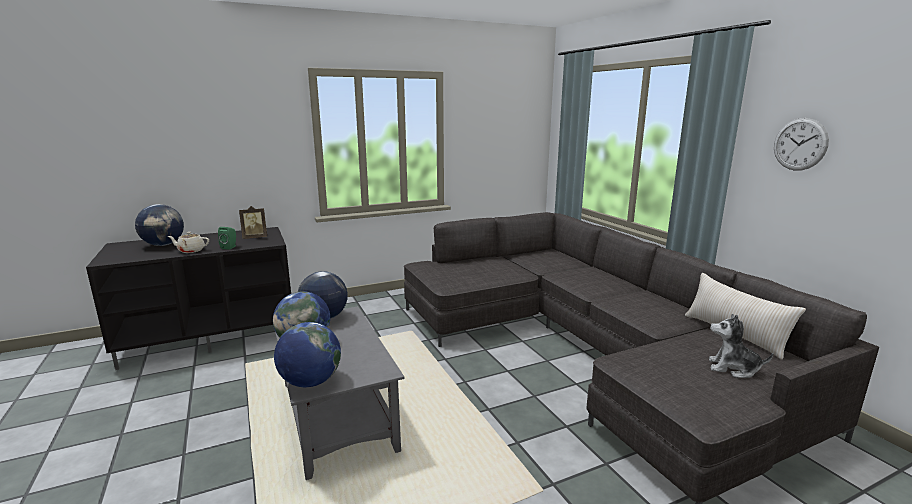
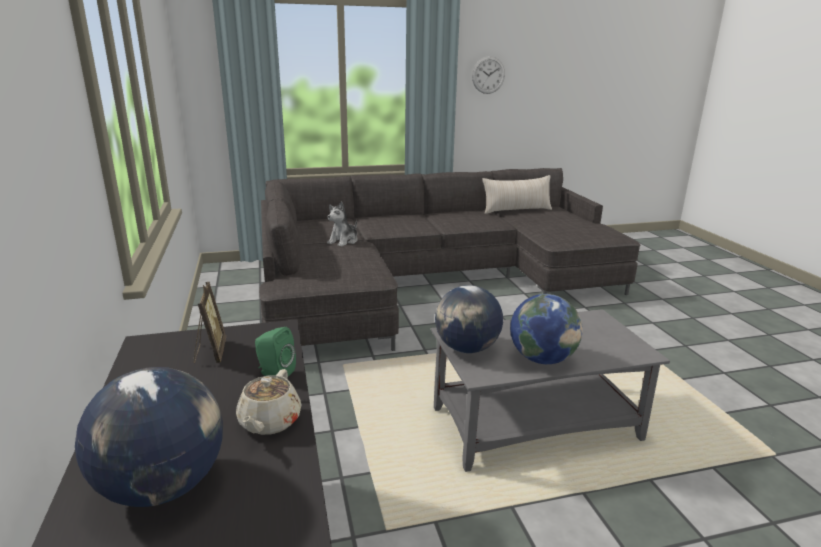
camera: 80 degrees left, 5 degrees up
(310, 382) = (629, 351): globe -> none
(733, 368) = (565, 220): plush toy -> plush toy (343, 241)

